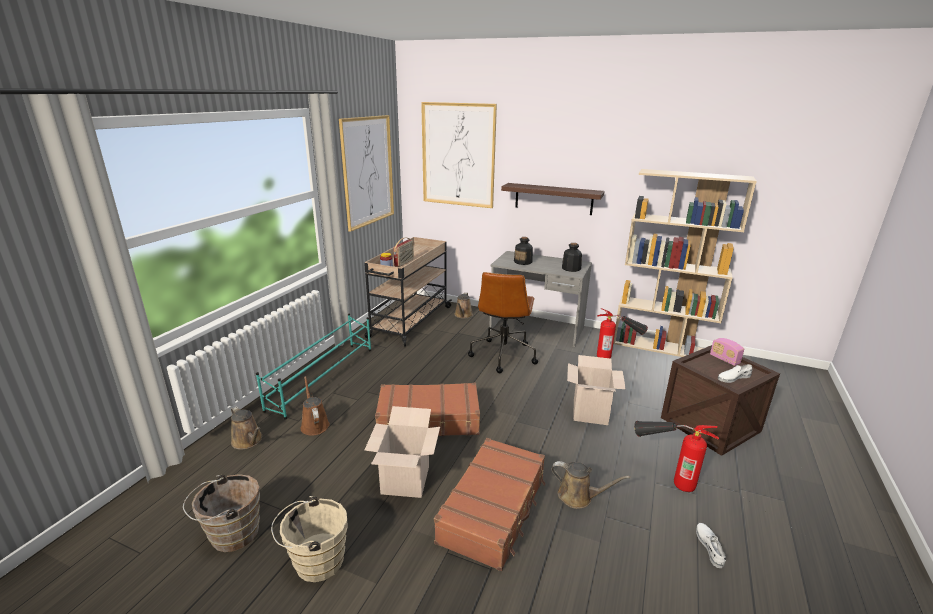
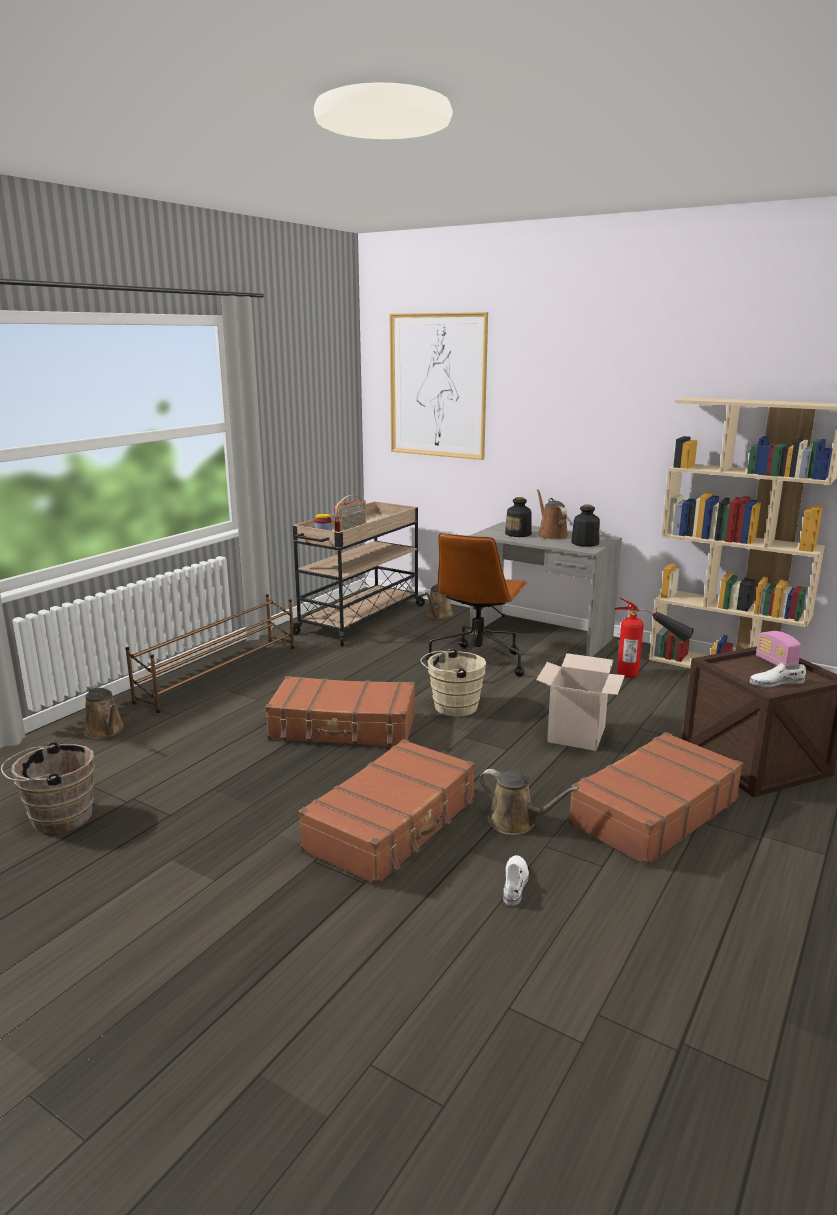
camera: 10 degrees right, 5 degrees down
(314, 424) = (192, 721): brown watering can -> brown watering can (551, 535)
(315, 561) = (147, 852): beige bucket -> beige bucket (452, 706)
(323, 377) = (221, 673): turquoise shoe rack -> brown shoe rack
(368, 171) = (309, 405): picture -> none
(405, 480) = (288, 785): cardboard box -> none
(553, 199) = (566, 444): shelf -> none
(664, 475) = (653, 811): fire extinguisher -> brown suitcase
(710, 547) = (681, 892): white shoe -> white shoe (515, 883)

